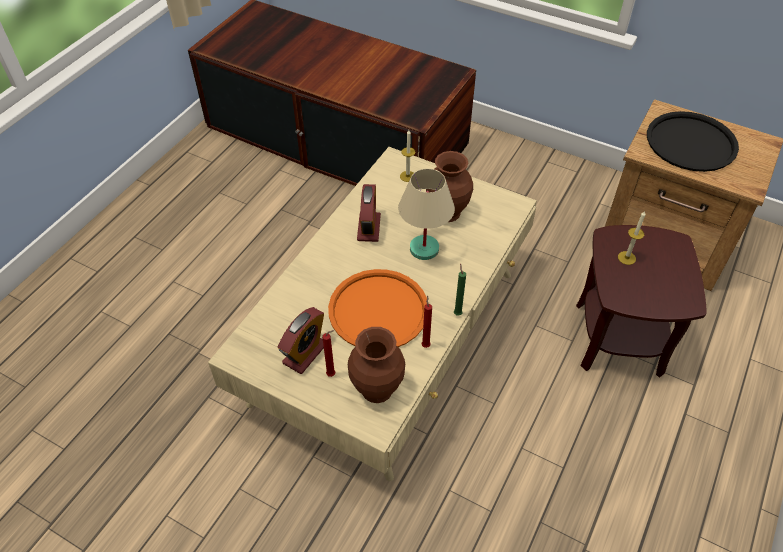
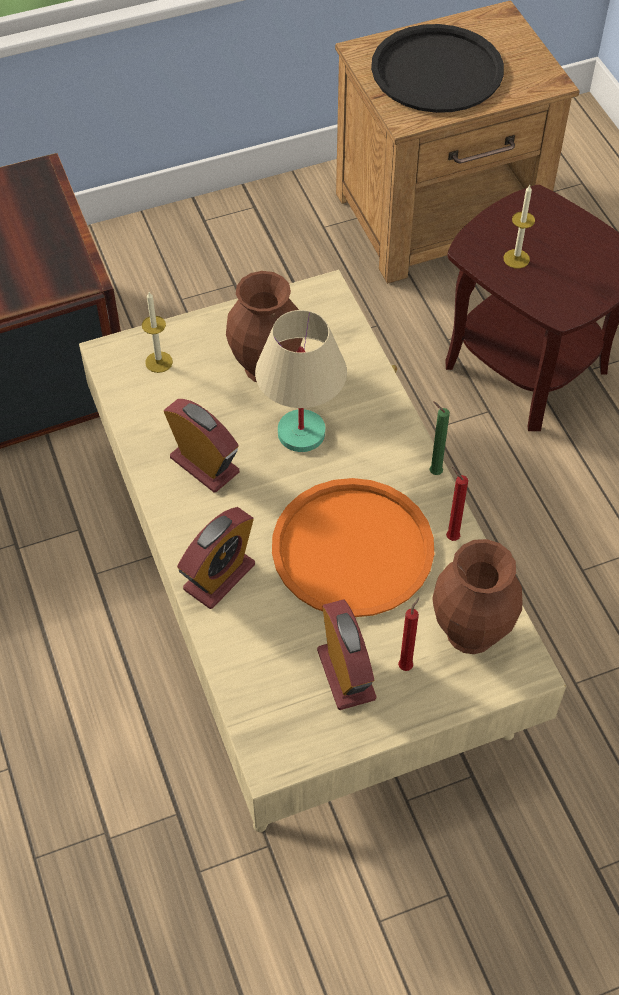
camera: 50 degrees left, 5 degrees up
(314, 272) = (219, 577): none -> alarm clock

